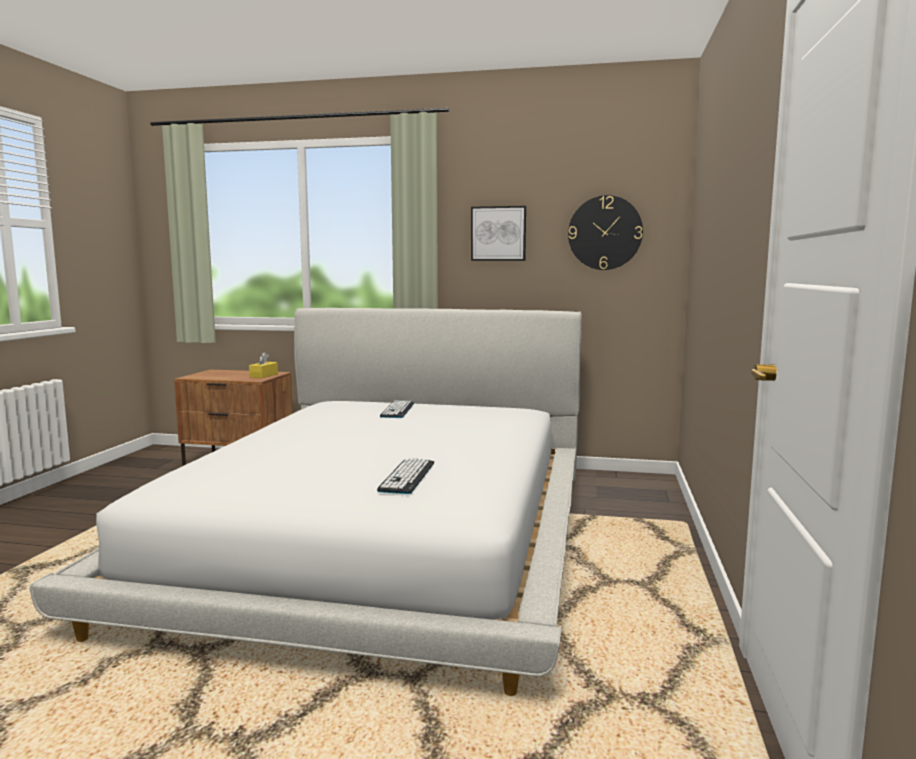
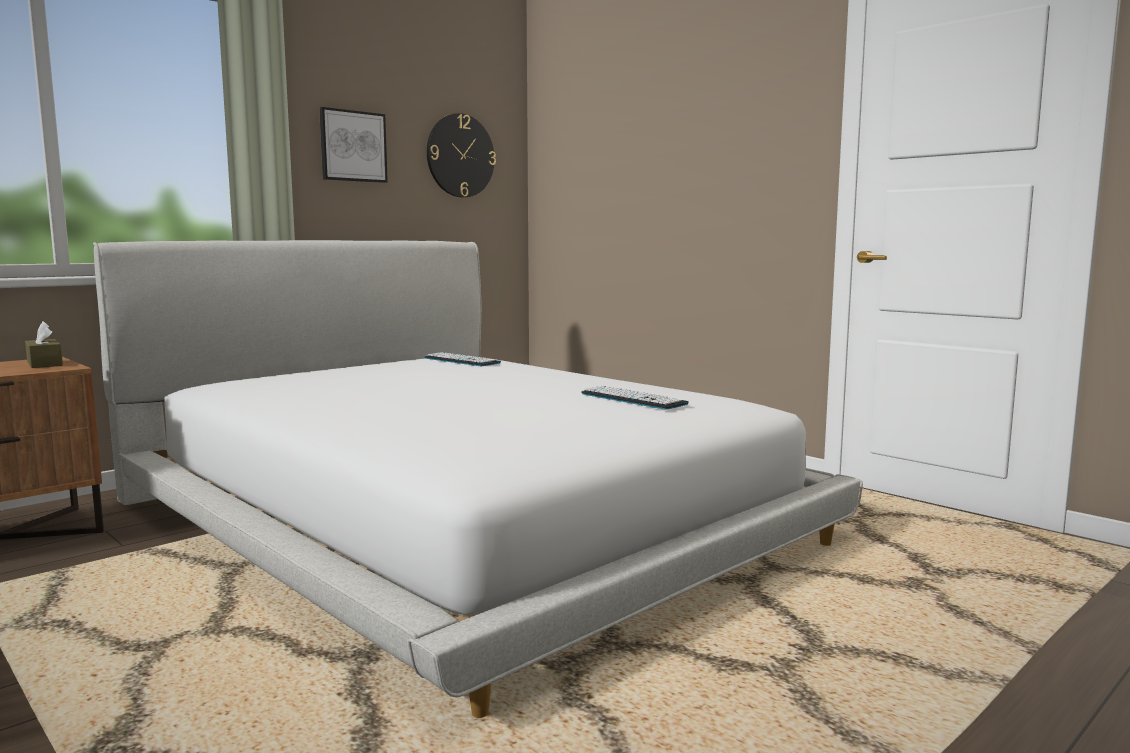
camera: 55 degrees left, 0 degrees up
(263, 375) = (44, 363): yellow tissue box -> brown tissue box
(397, 410) = (360, 372): keyboard -> keyboard (461, 361)

